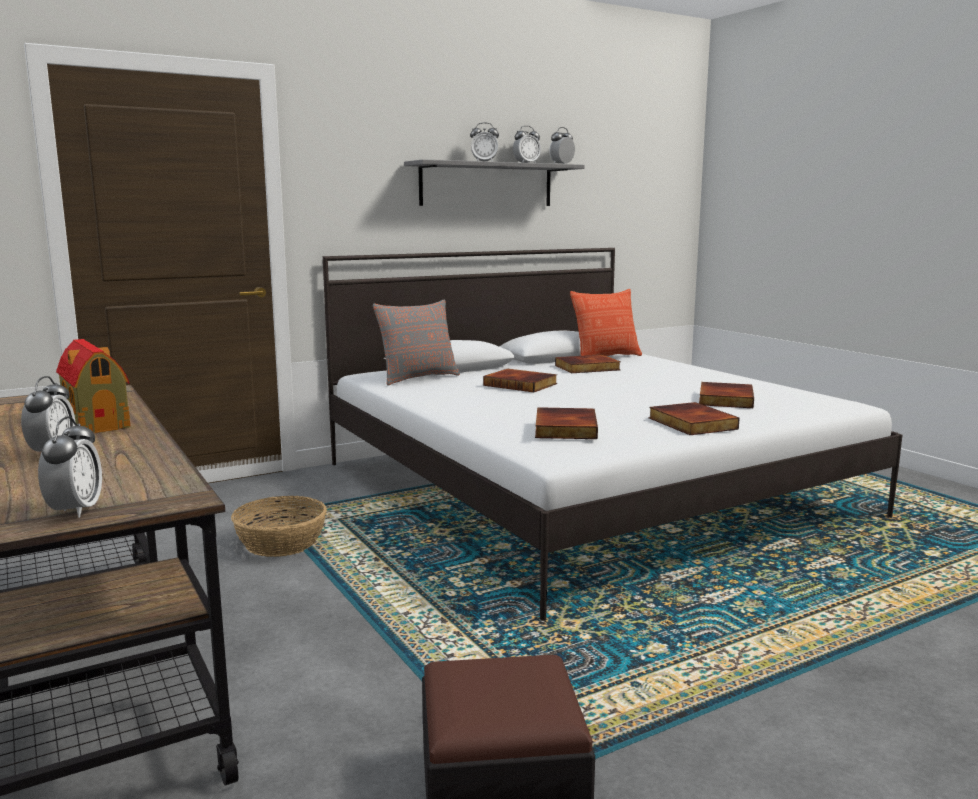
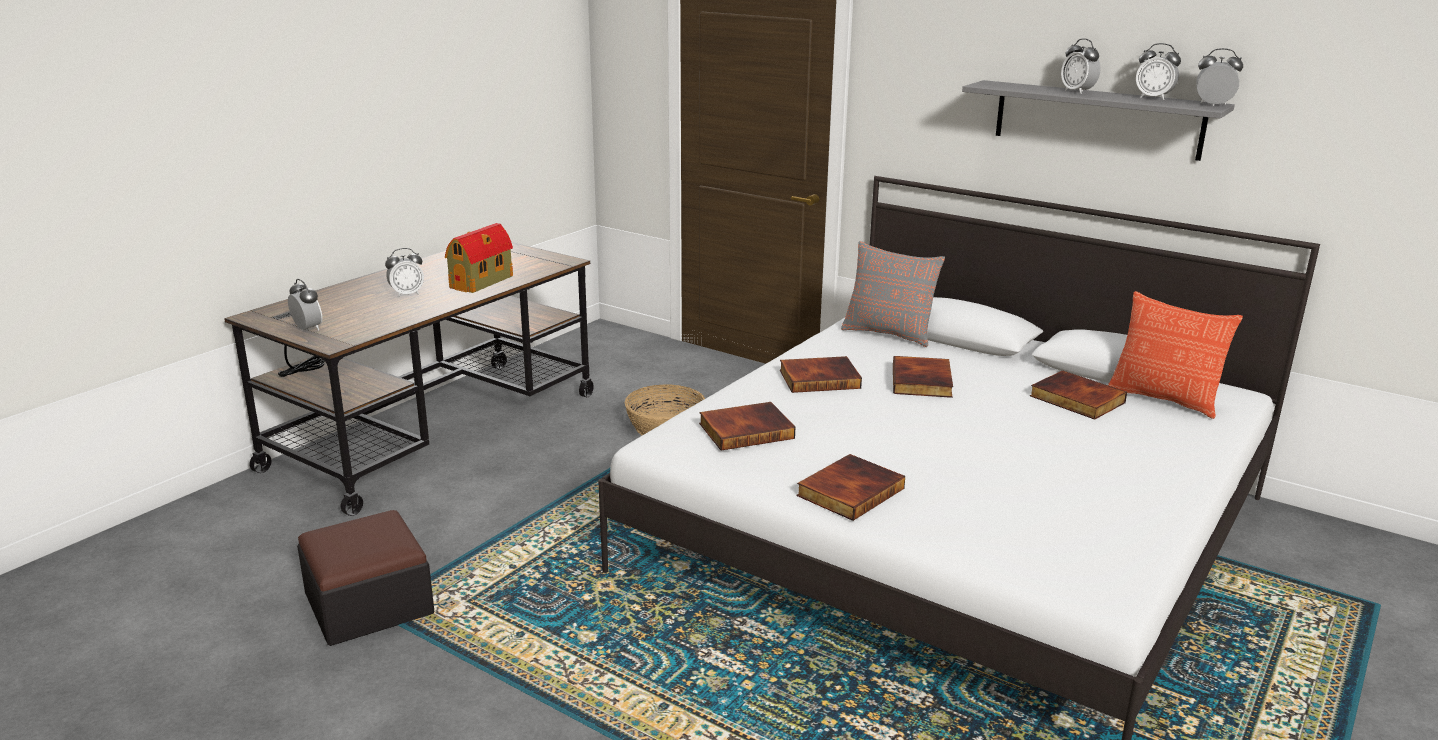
camera: 65 degrees right, 10 degrees up
(75, 510) = (308, 329): alarm clock -> alarm clock turned 105 degrees counterclockwise
(724, 399) = (1007, 500): book -> book (819, 378)

